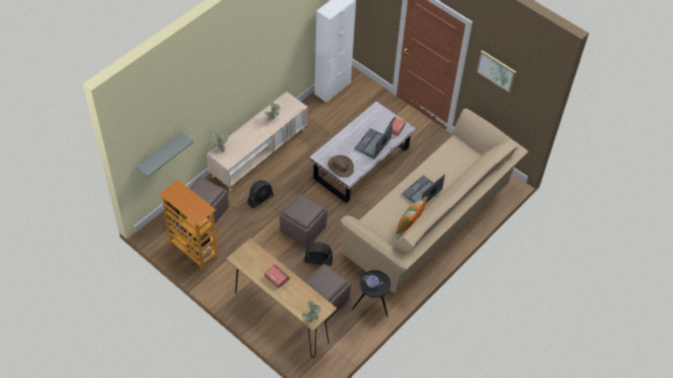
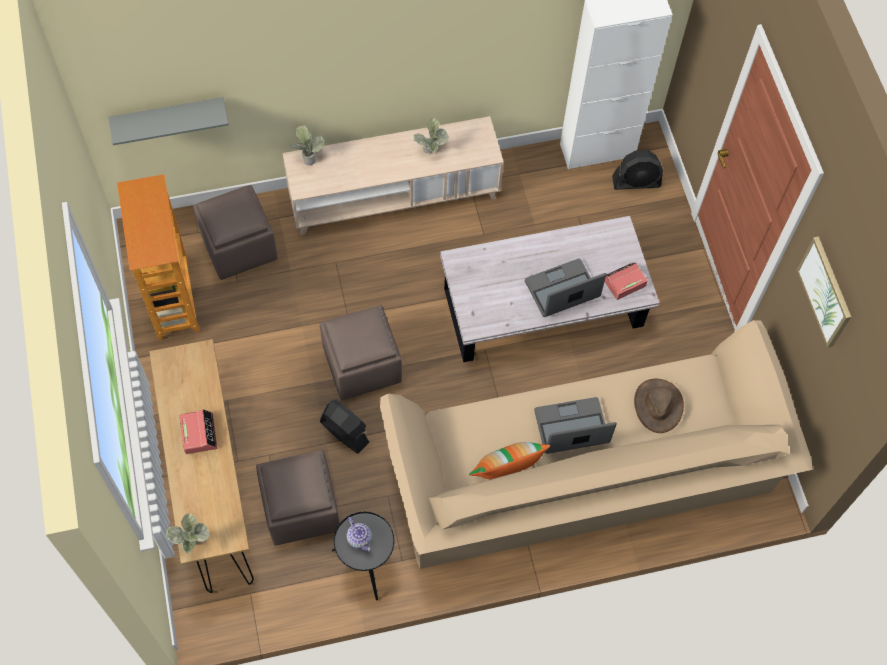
camera: 35 degrees right, 10 degrees up
(260, 199) = (336, 275): black fan -> black fan (636, 182)
(340, 166) = (477, 298): brown hat -> brown hat (657, 405)

